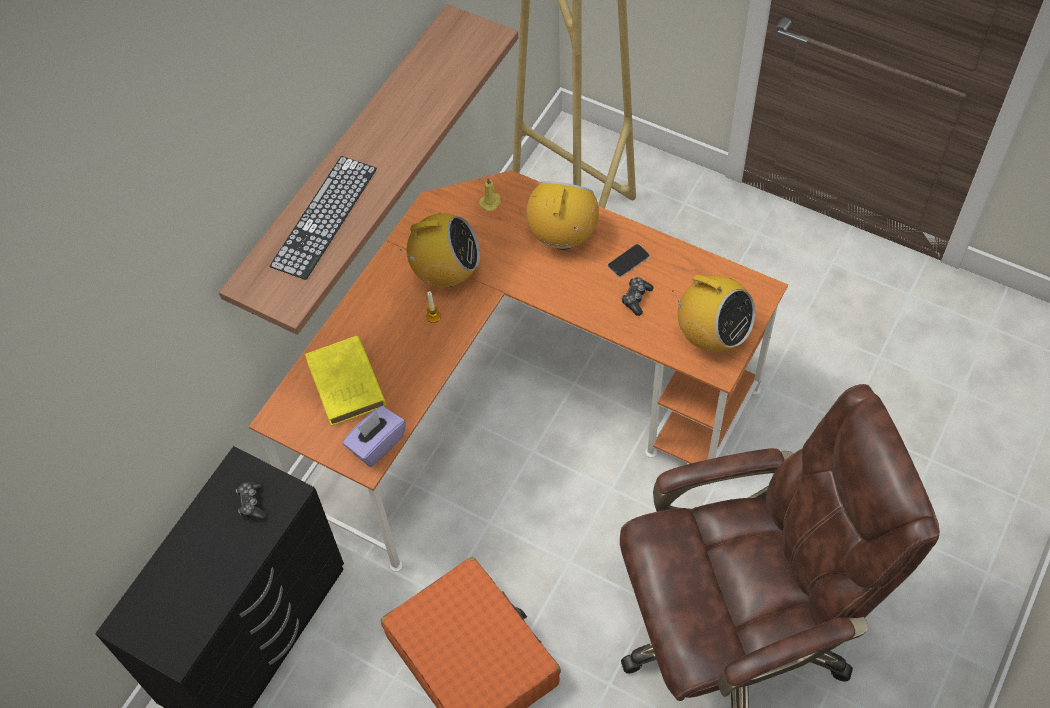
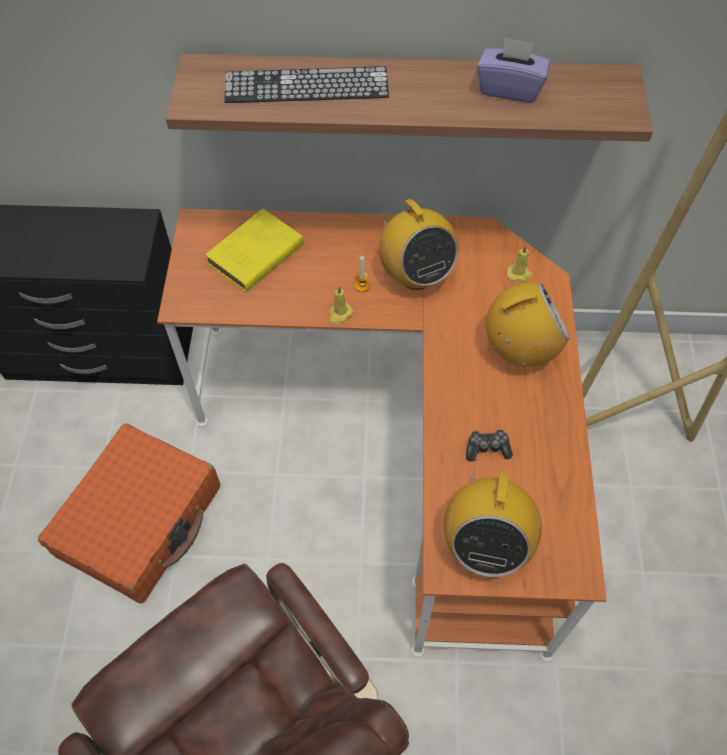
camera: 60 degrees right, 0 degrees up
(252, 503) = (109, 246): game controller -> none
(376, 444) = (204, 303): purple tissue box -> purple tissue box (509, 88)
(452, 345) = (339, 314): none -> yellow candle
(628, 261) = (529, 421): phone -> none

